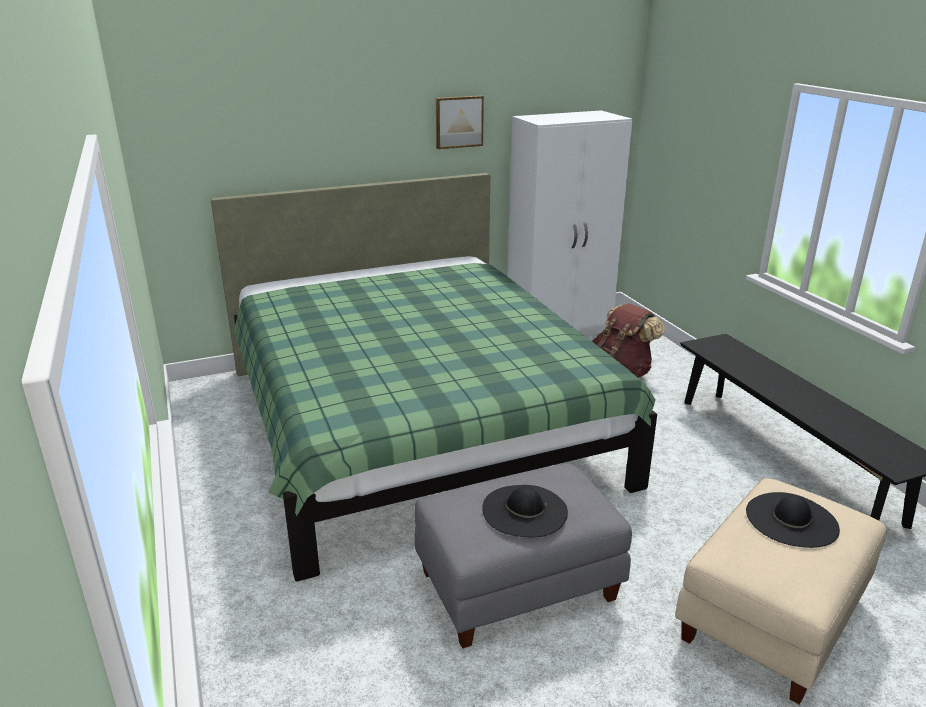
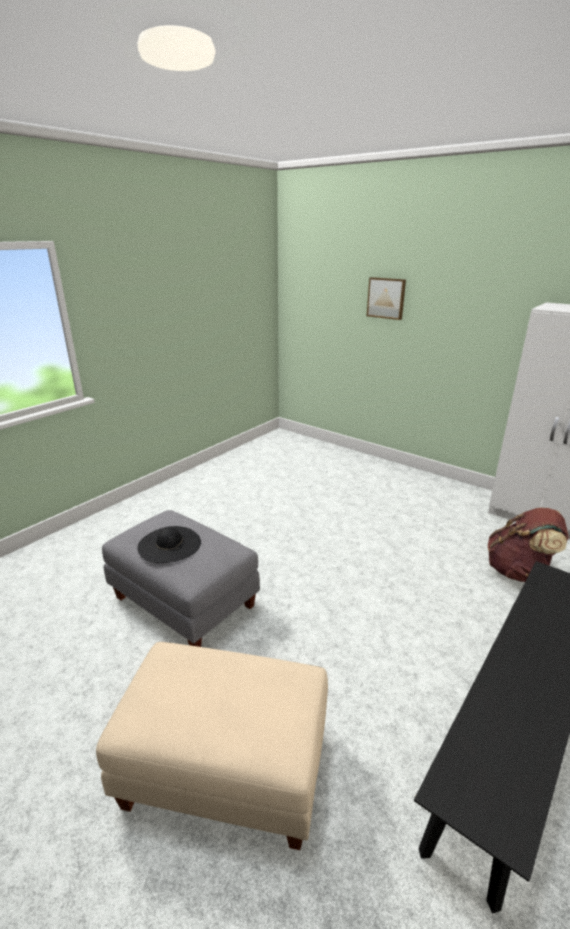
camera: 60 degrees right, 0 degrees up
(414, 425) = (320, 505): green bed -> none
(458, 121) = (491, 300): picture -> picture (386, 298)
(791, 520) = (241, 691): black hat -> none

